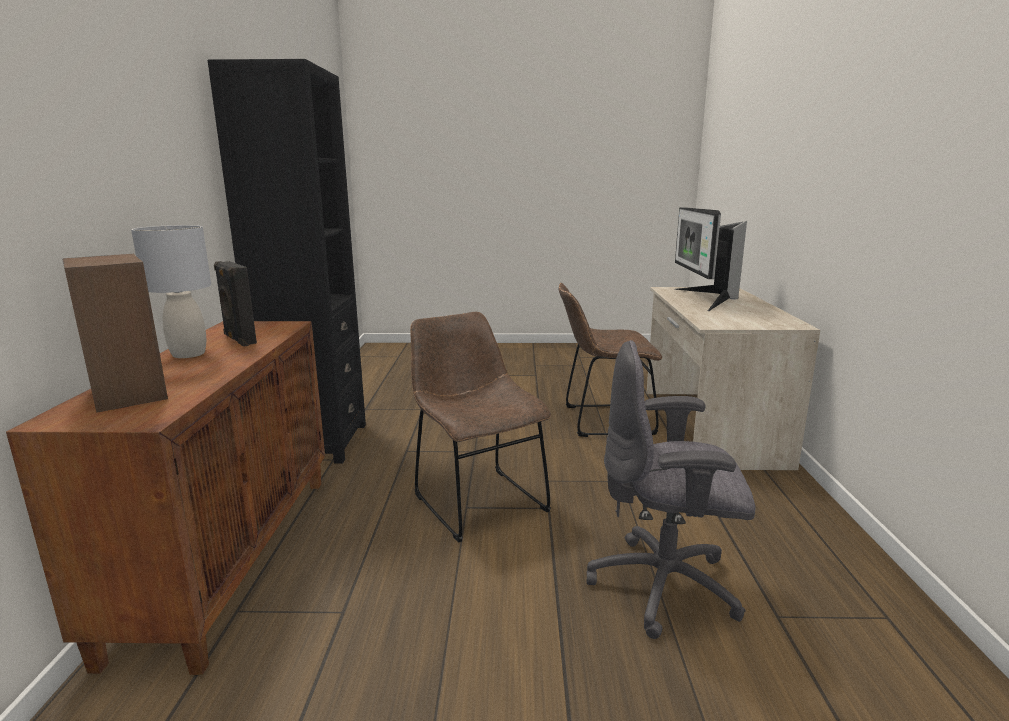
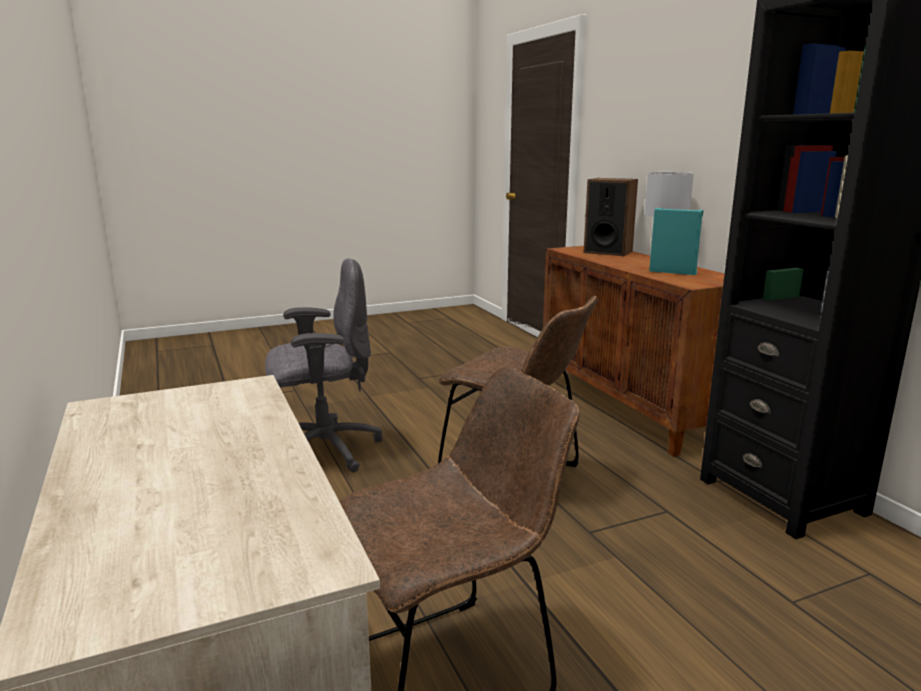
camera: 155 degrees right, 0 degrees up
(238, 340) = (672, 272): black speaker -> turquoise speaker
(704, 299) = (214, 493): monitor -> none

